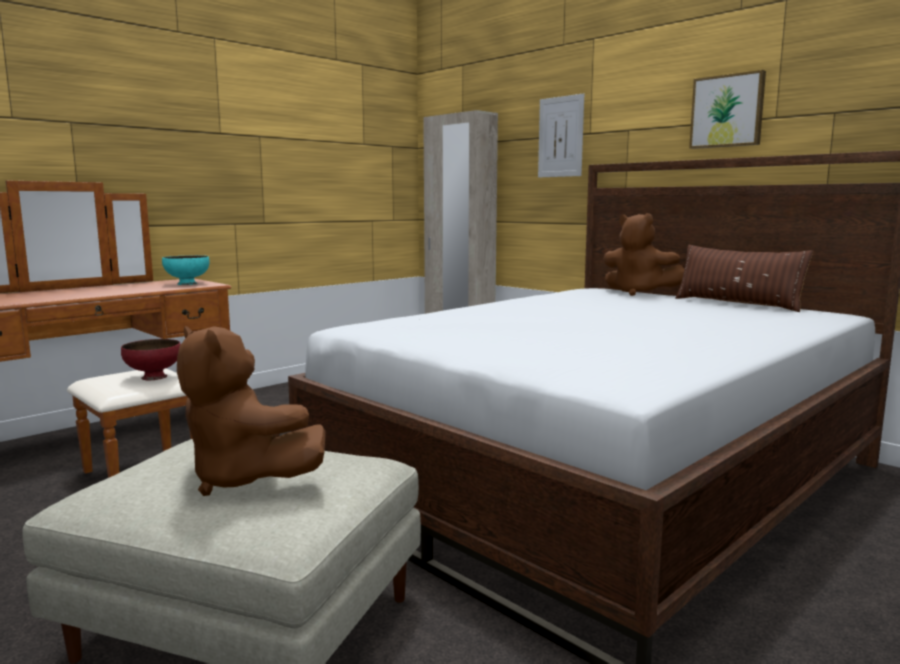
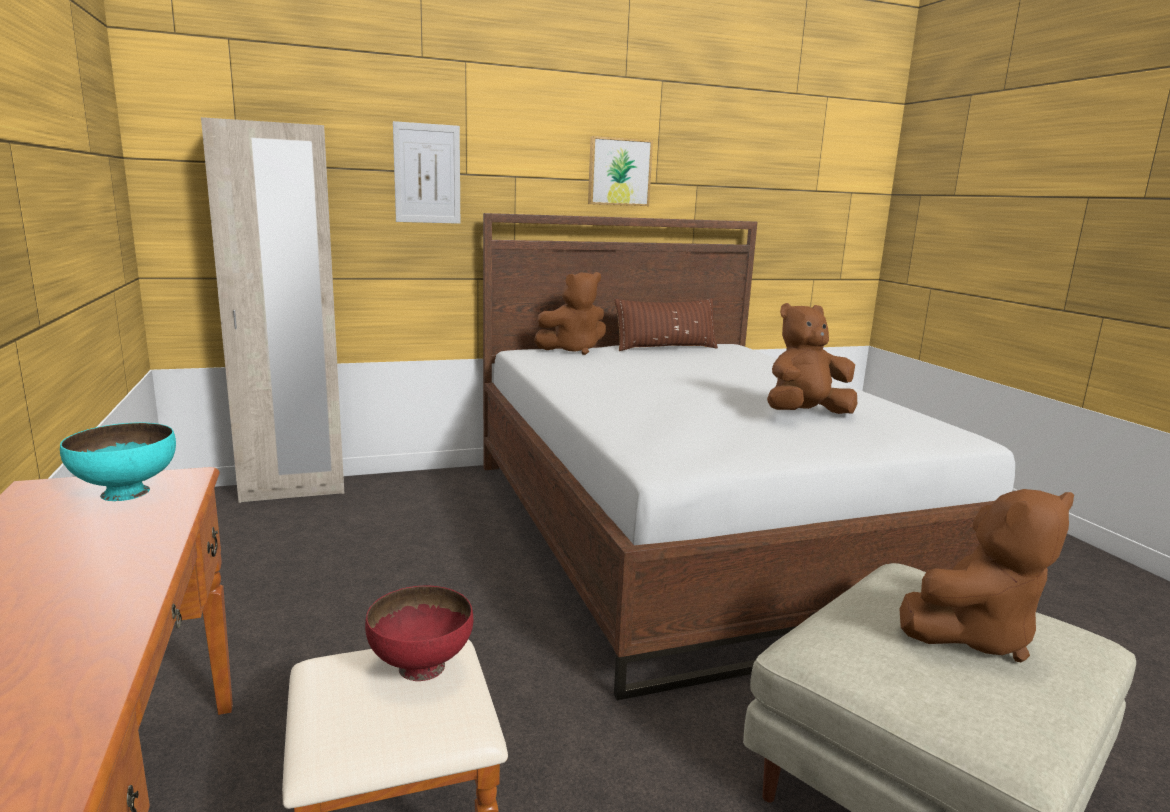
camera: 65 degrees left, 5 degrees up
(574, 343) = (805, 414): none -> brown plush toy

